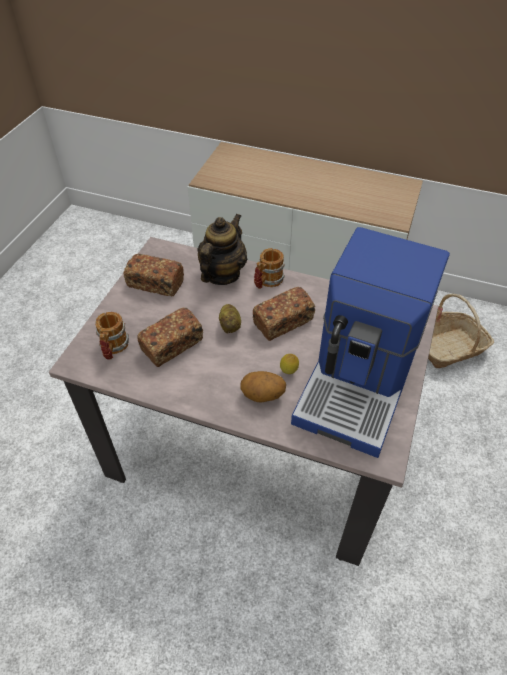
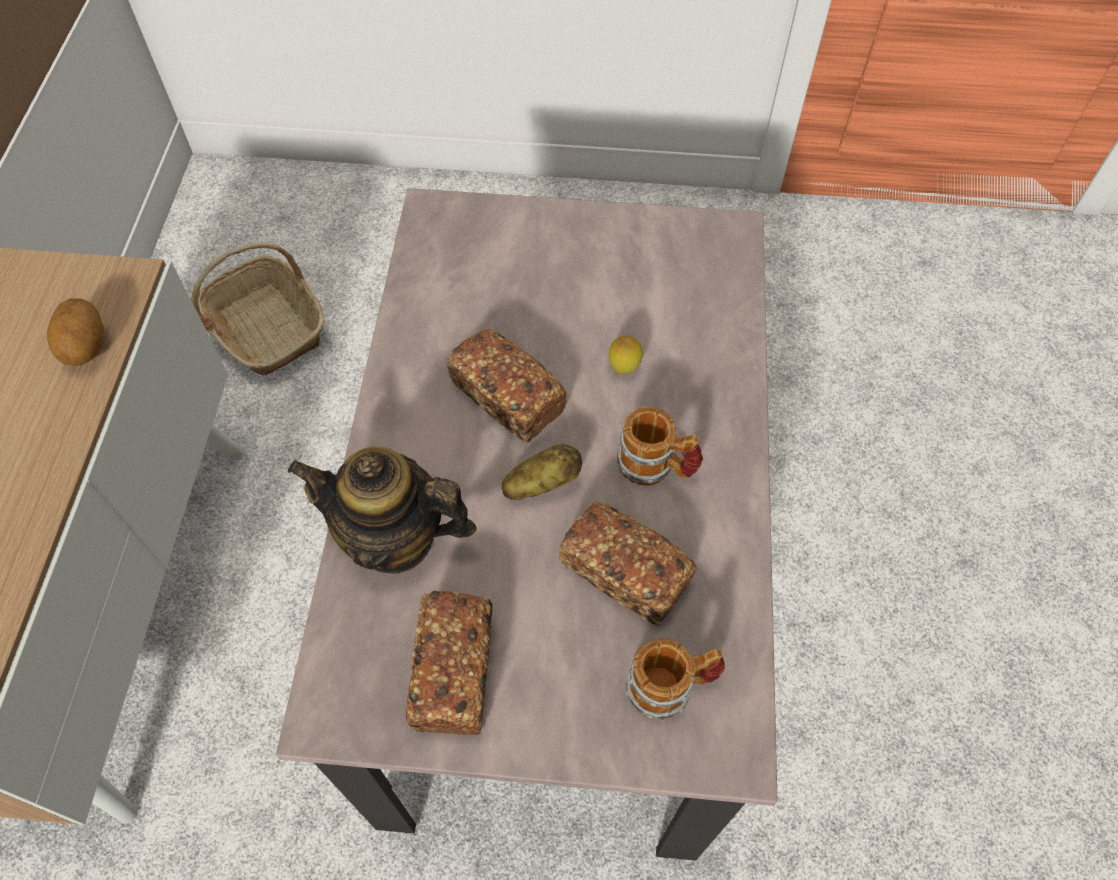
camera: 105 degrees left, 10 degrees up
(262, 396) = (687, 395): potato -> potato (87, 347)
(267, 282) = (401, 447): mug -> mug (656, 467)
(360, 381) = (609, 271): coffee machine -> none

